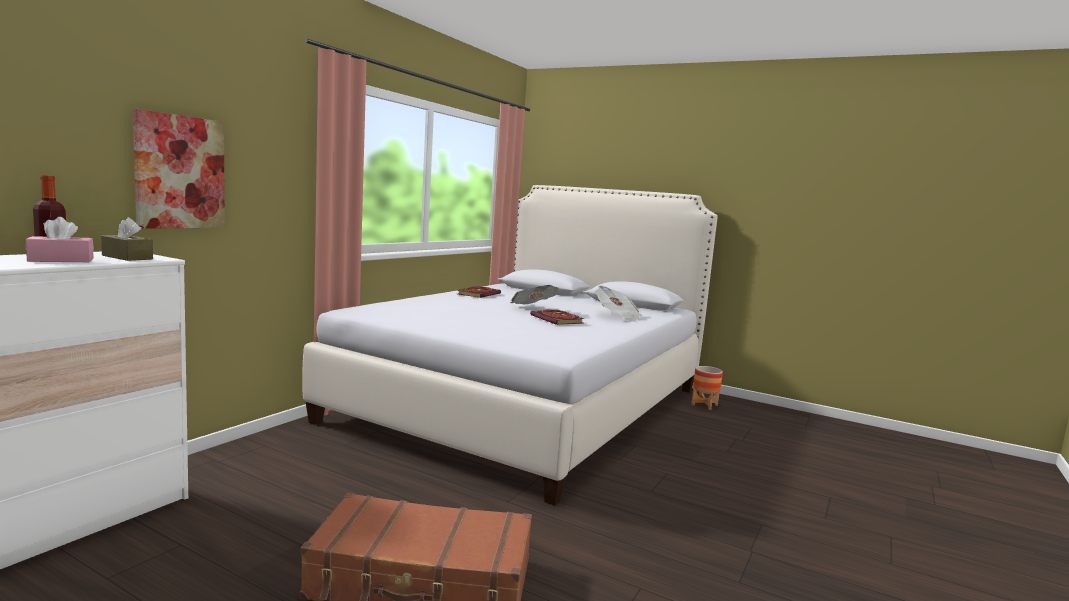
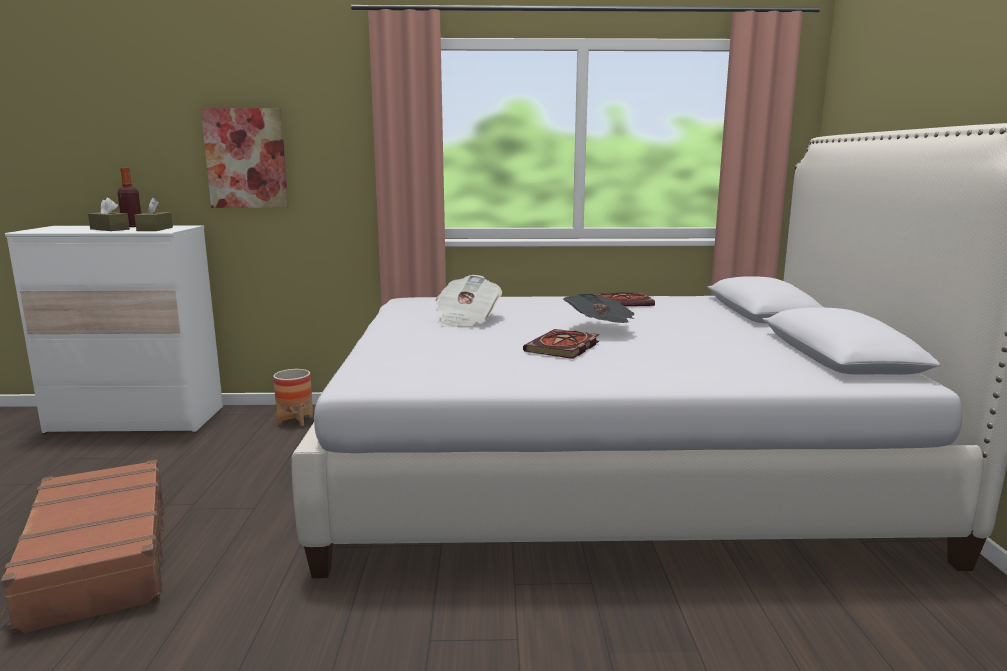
camera: 60 degrees right, 5 degrees up
(61, 260) = (110, 229): pink tissue box -> brown tissue box
(617, 317) = (684, 364): newspaper -> newspaper (466, 320)
(704, 405) = (925, 603): planter -> planter (295, 420)

